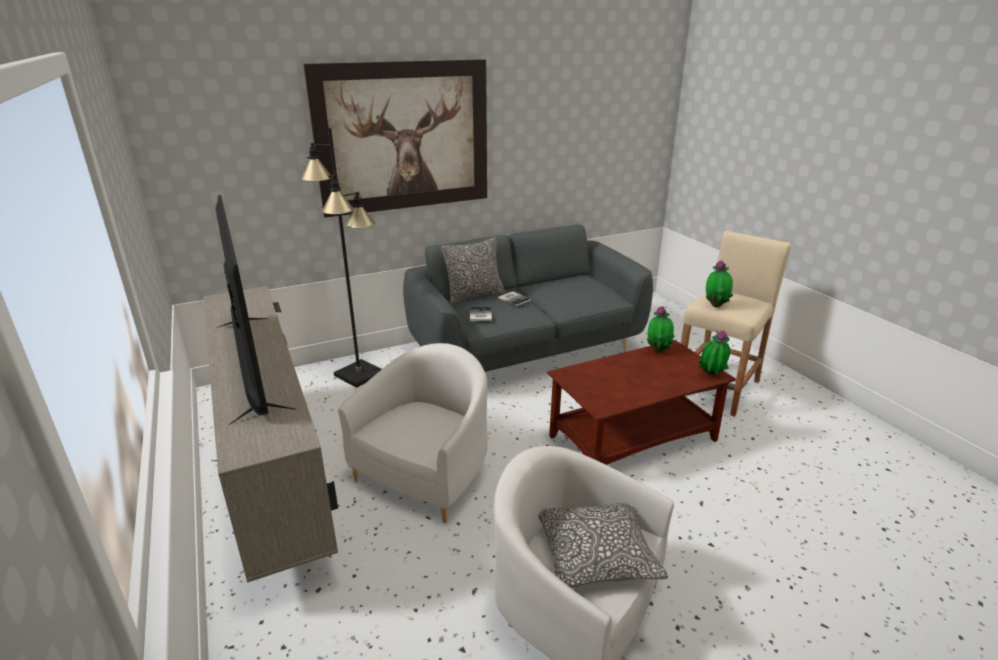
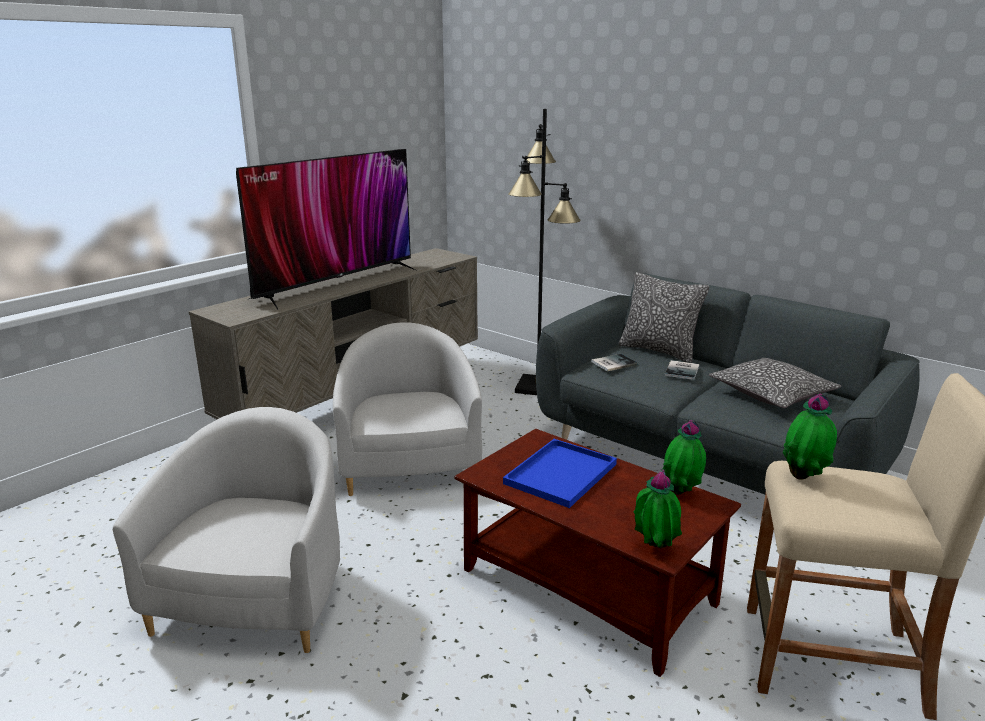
camera: 65 degrees right, 5 degrees down
(404, 137) = (657, 136): picture -> none
(426, 474) = (409, 465): white armchair -> white armchair turned 105 degrees counterclockwise
(596, 554) = (246, 535): pillow -> pillow (771, 394)
(619, 380) = (560, 475): none -> blue tray

